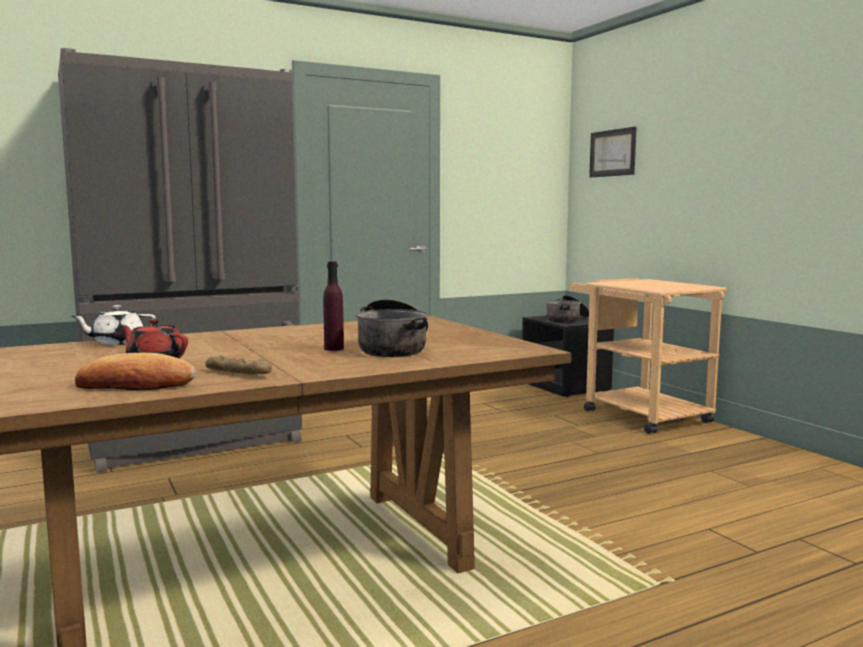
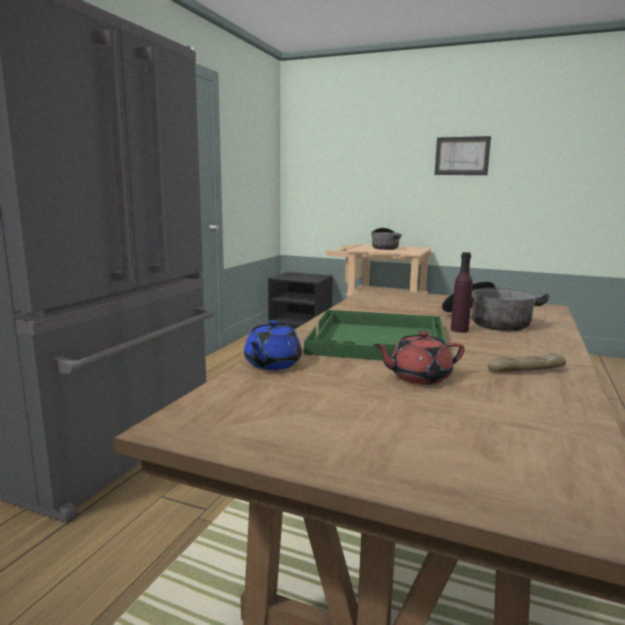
camera: 40 degrees left, 5 degrees up
(117, 342) = (272, 364): white teapot -> blue teapot
(135, 385) = (532, 407): bread -> none
(240, 343) = (379, 340): none -> green tray
(567, 319) = (302, 277): cooking pot -> cooking pot (385, 247)
(612, 153) = (326, 152): picture -> picture (462, 156)

